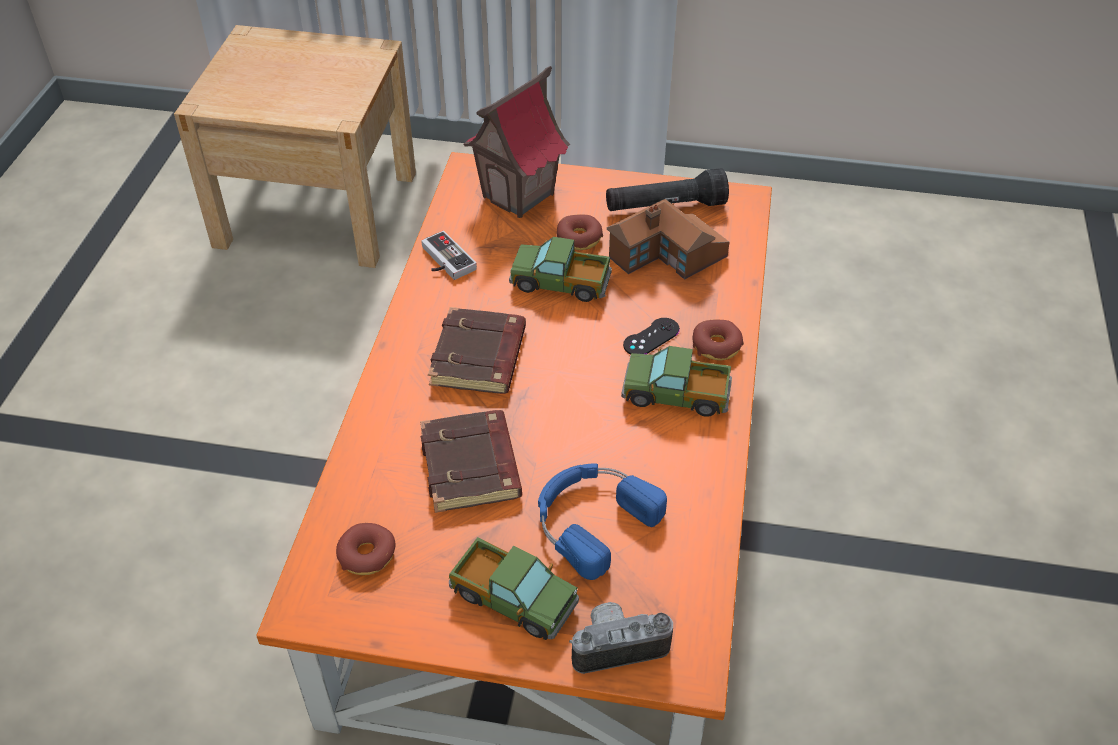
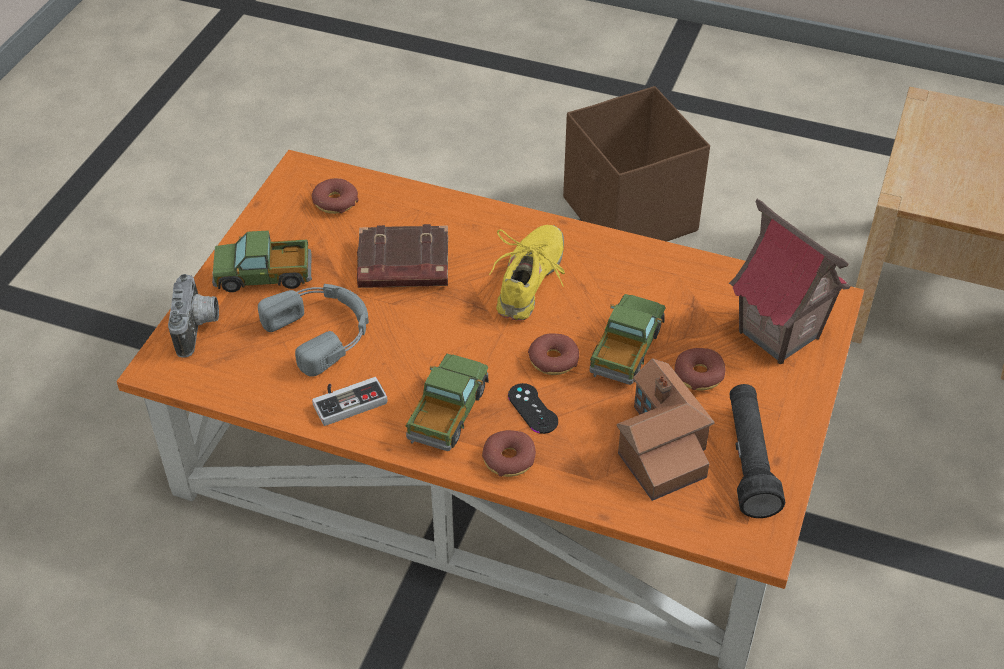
camera: 100 degrees right, 0 degrees up
(199, 426) = (629, 216): none -> brown storage box
(443, 261) = (673, 268): game controller -> game controller (347, 399)
(480, 358) = (531, 281): brown book -> yellow shoe
(513, 599) = (264, 276): toy truck -> toy truck turned 45 degrees clockwise
(586, 330) = (553, 360): none -> donut
(591, 519) = (322, 331): blue headphones -> grey headphones

